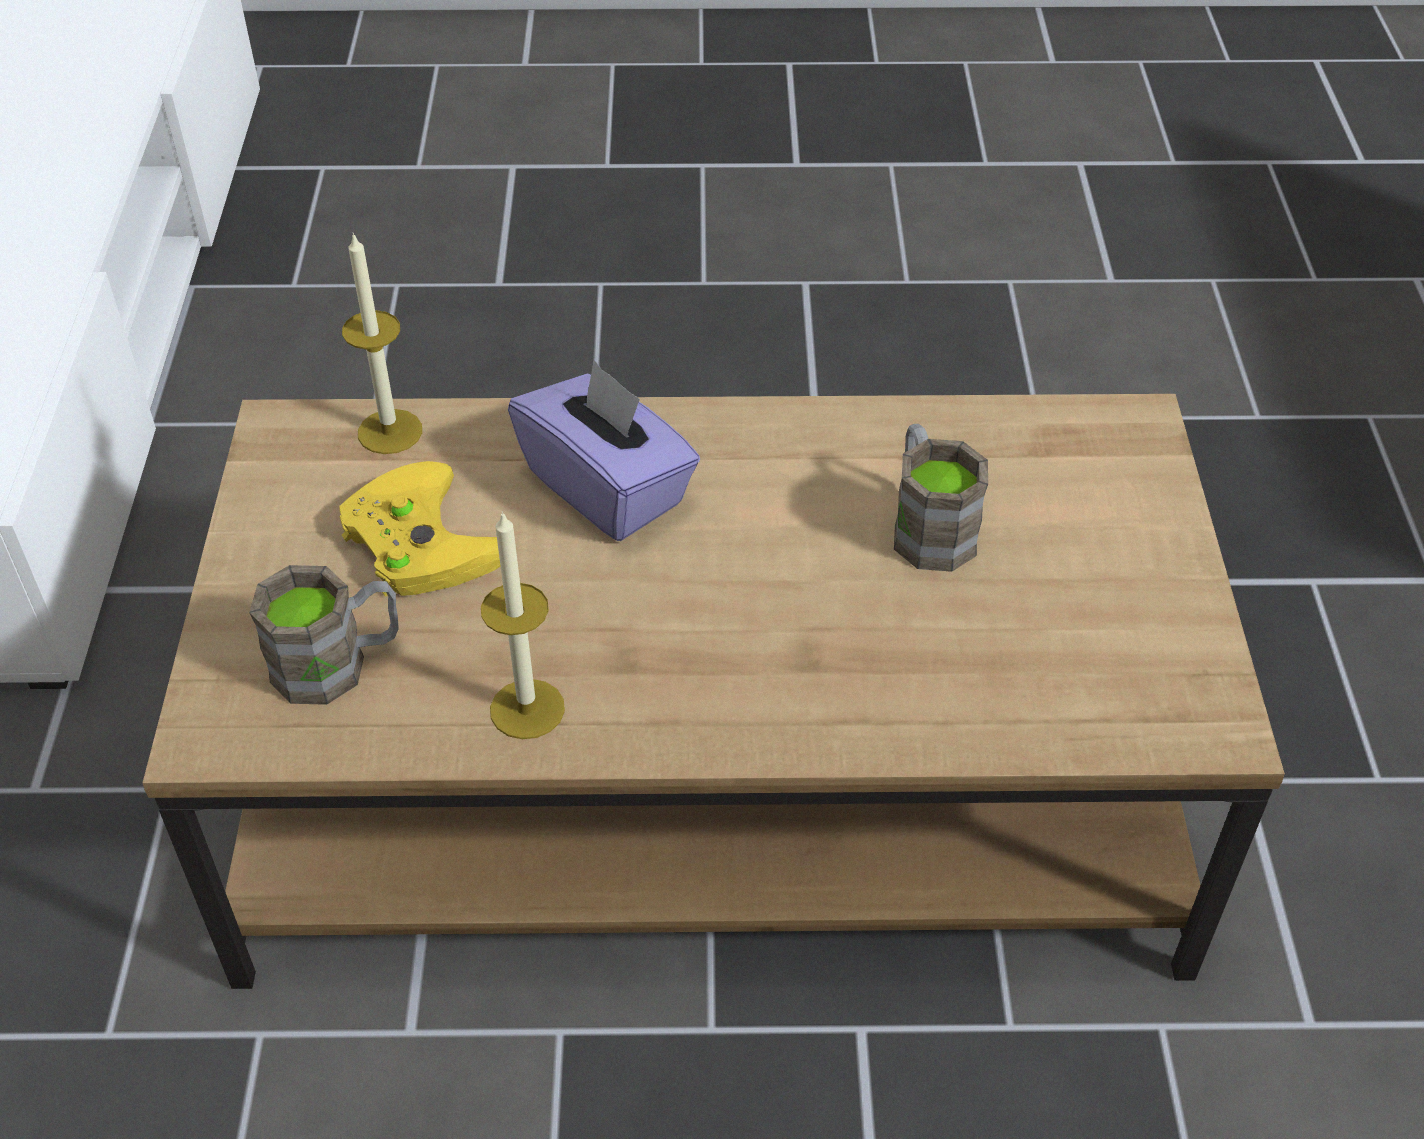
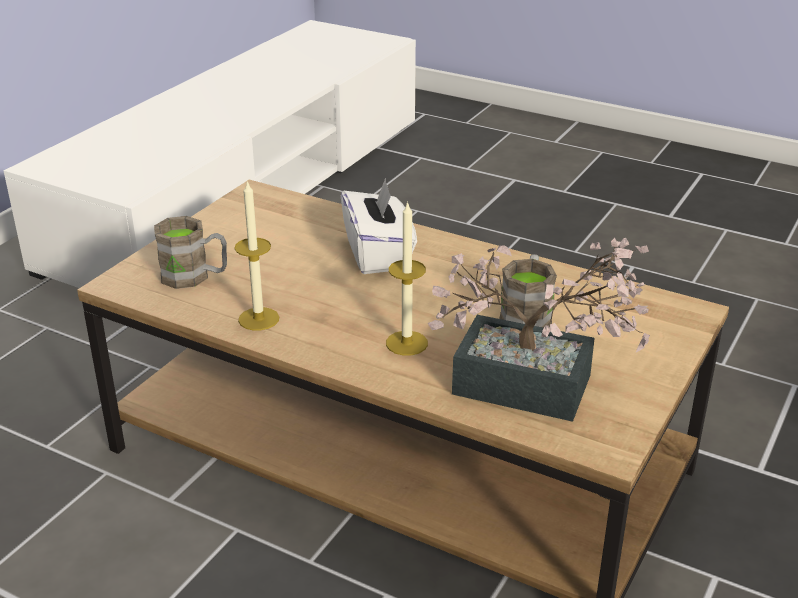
camera: 30 degrees right, 15 degrees down
(390, 431) = (300, 206): candle -> candle (406, 343)
(414, 539) = (272, 245): yellow game controller -> none
(608, 488) = (378, 254): purple tissue box -> white tissue box
(1049, 663) = (538, 389): none -> potted plant

